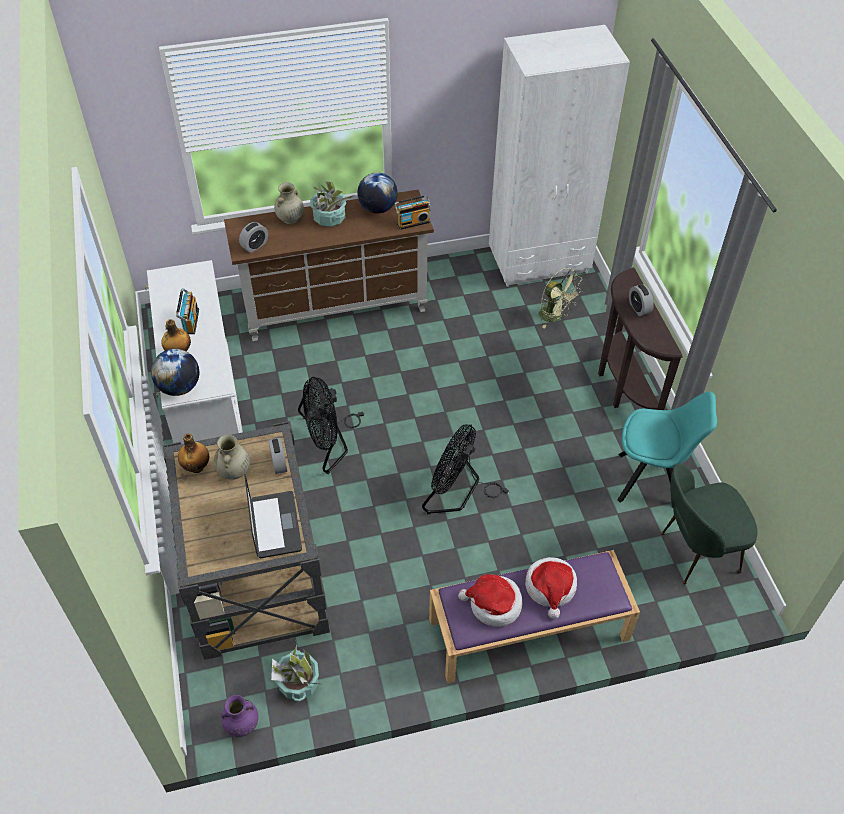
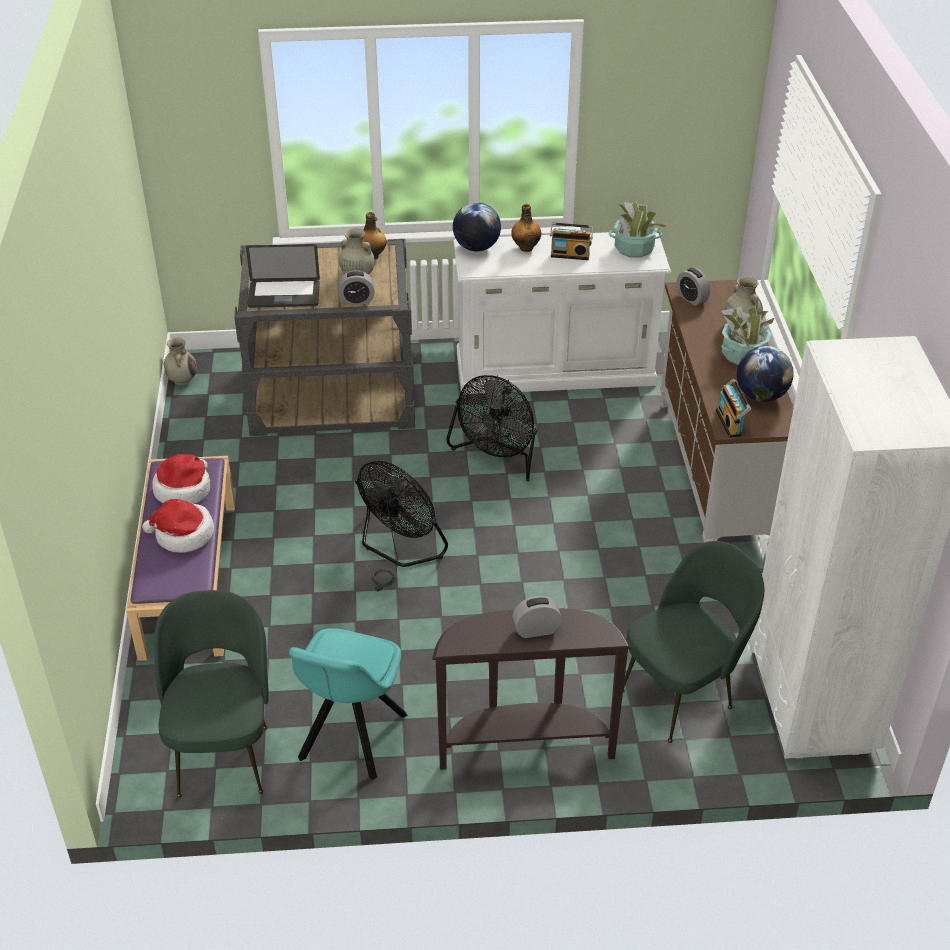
camera: 100 degrees right, 10 degrees down
(241, 725) = (182, 379): purple vase -> beige vase
(298, 682) = (206, 413): potted plant -> potted plant (634, 248)
(329, 438) = (496, 453): black fan -> black fan turned 135 degrees counterclockwise
(555, 316) = (683, 696): green fan -> green chair

